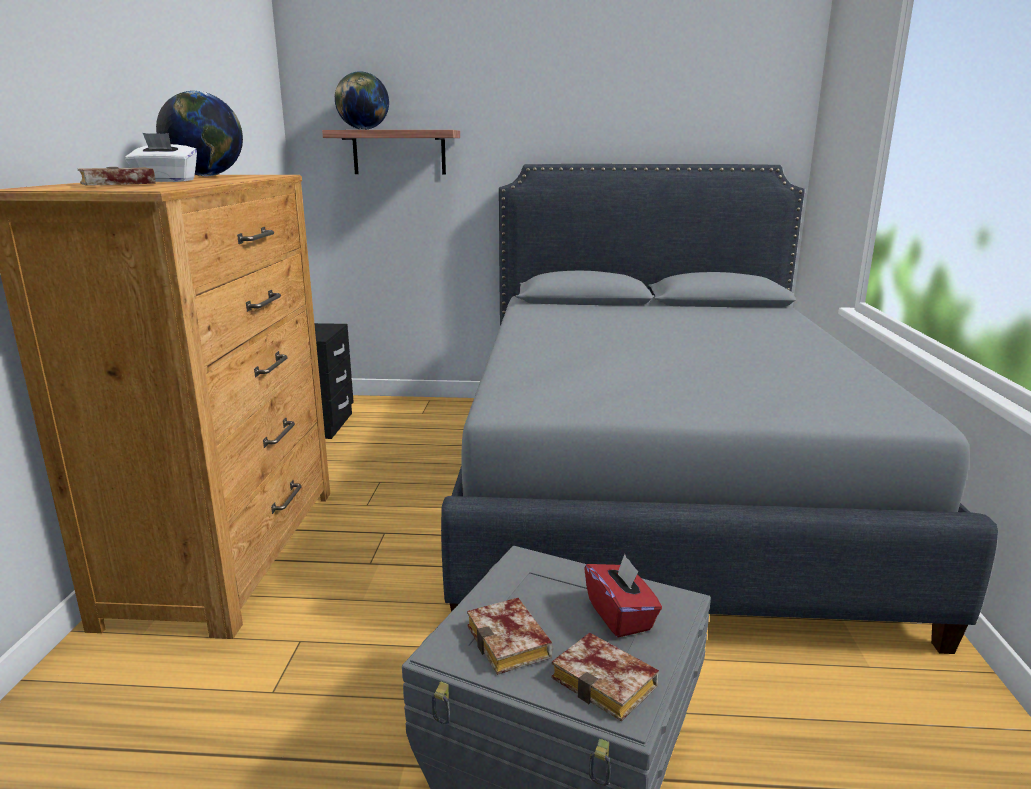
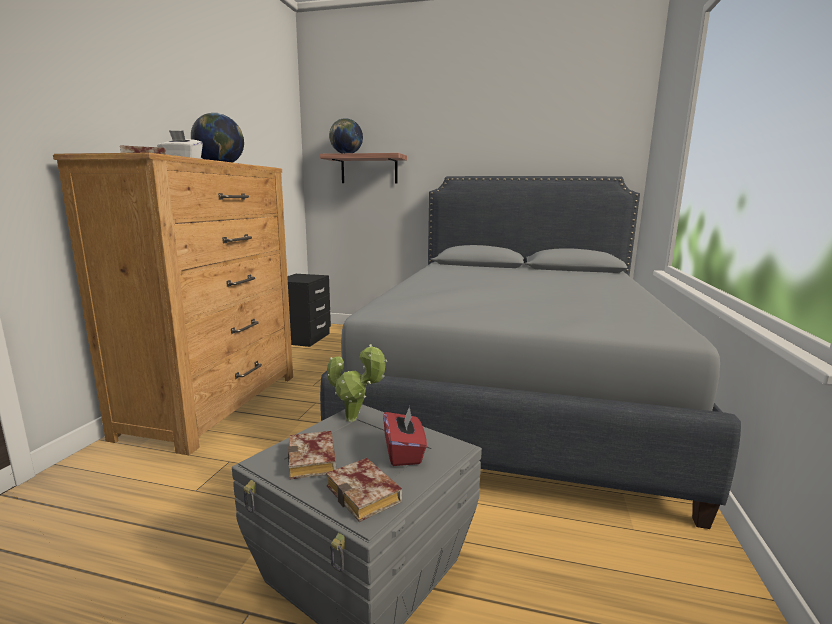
camera: 10 degrees right, 5 degrees down
(528, 574) = (355, 420): none -> potted plant

